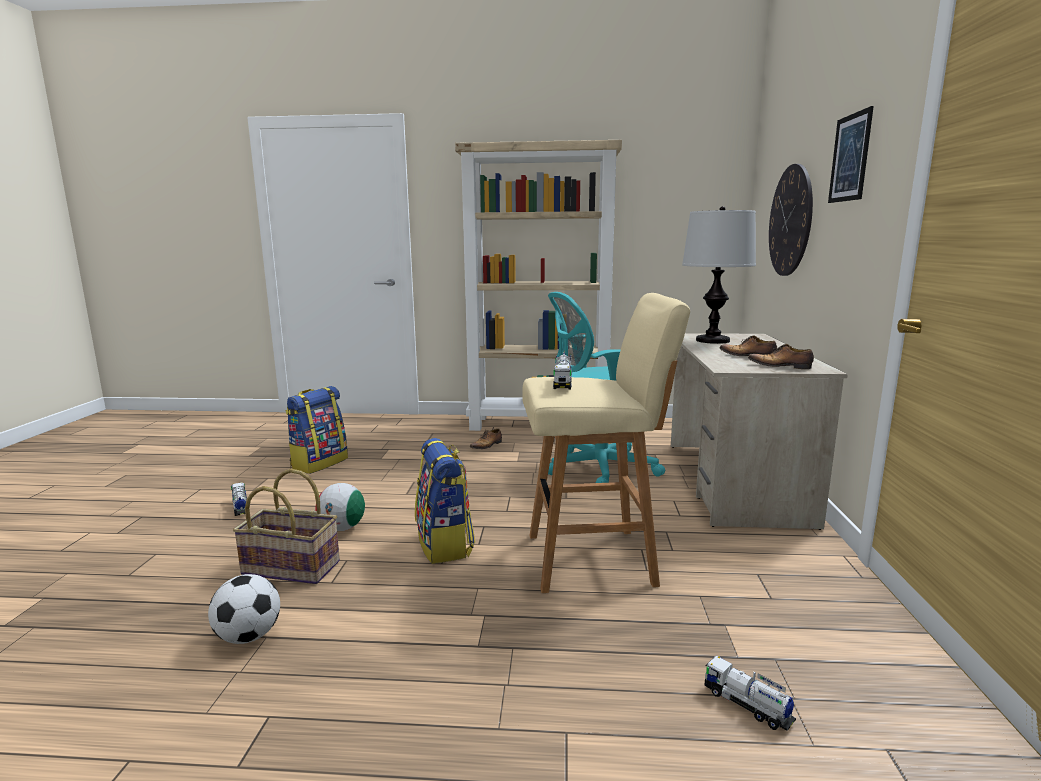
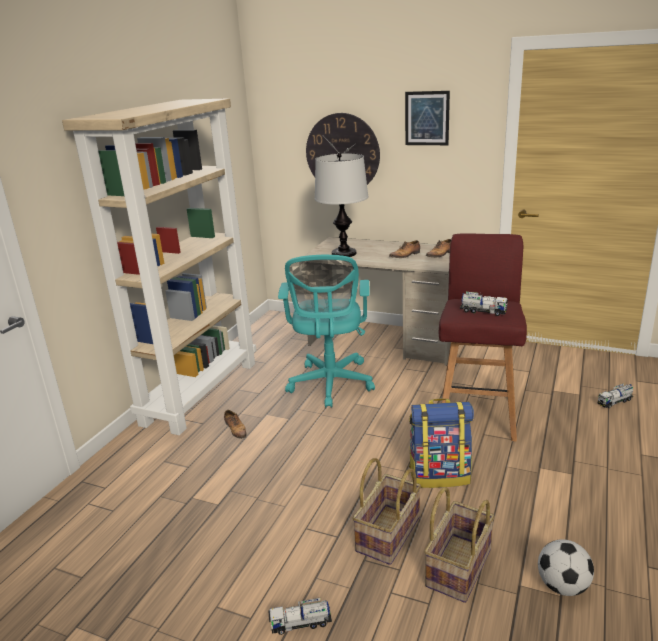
camera: 70 degrees left, 10 degrees up
(319, 463) = (196, 557): backpack -> none
(342, 528) = (389, 535): football -> basket
(594, 559) = (477, 414): beige stool -> red stool

